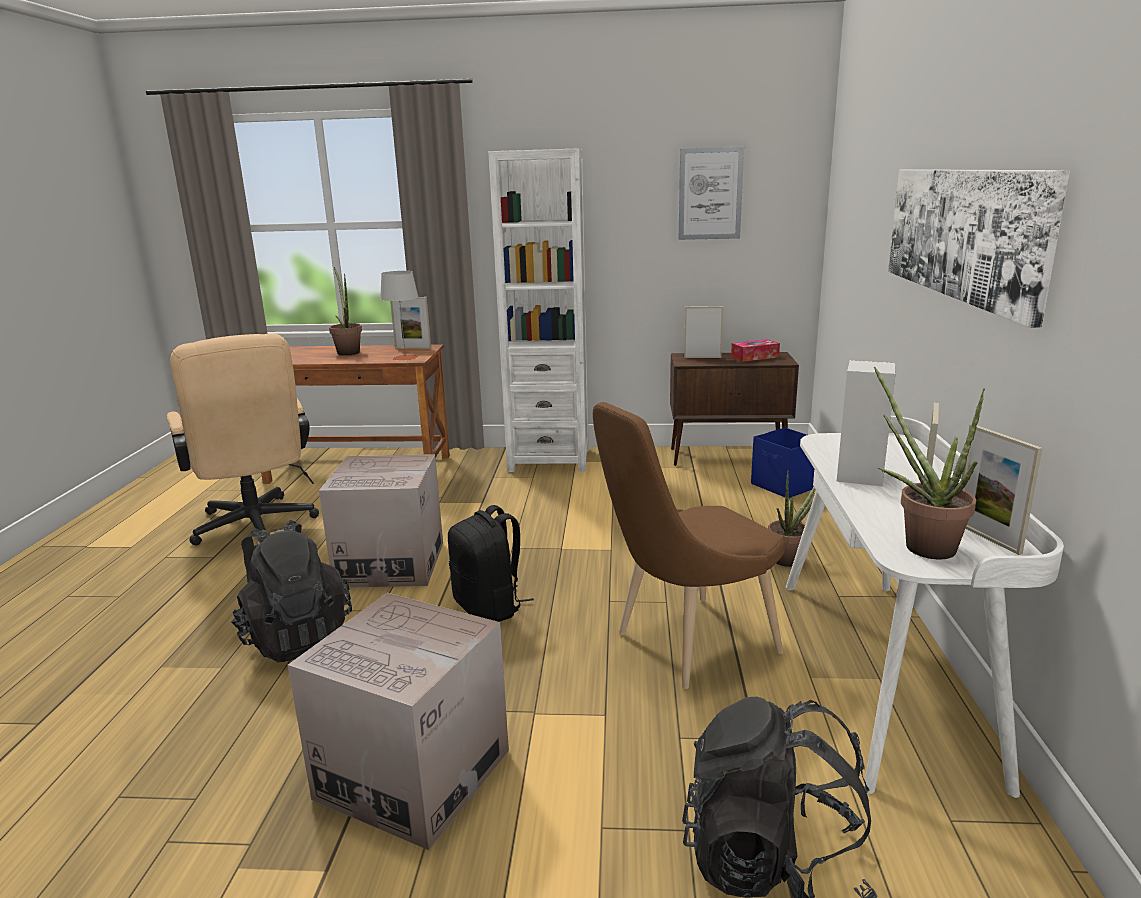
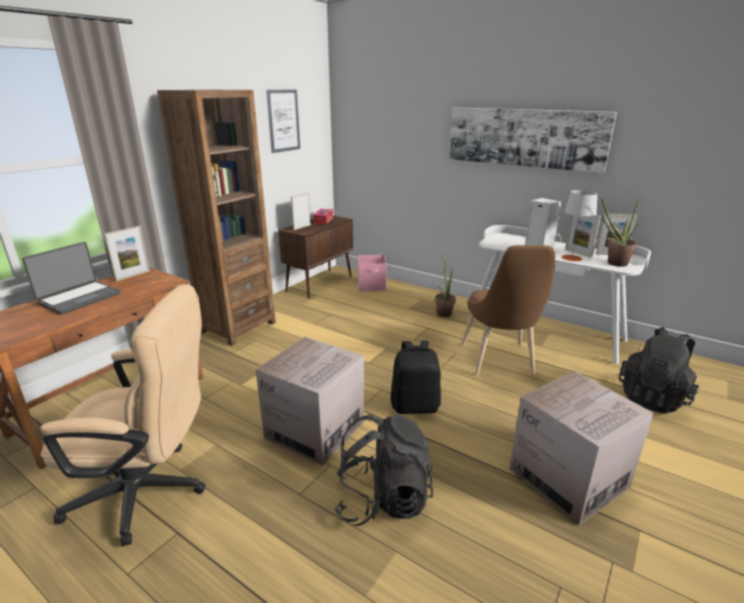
camera: 60 degrees left, 5 degrees up
(348, 352) = (79, 298): potted plant -> laptop
(405, 357) = (158, 283): grey table lamp -> grey table lamp (571, 258)
(549, 460) = (237, 327): white bookcase -> brown bookcase
(784, 486) = (372, 286): blue storage box -> pink storage box

